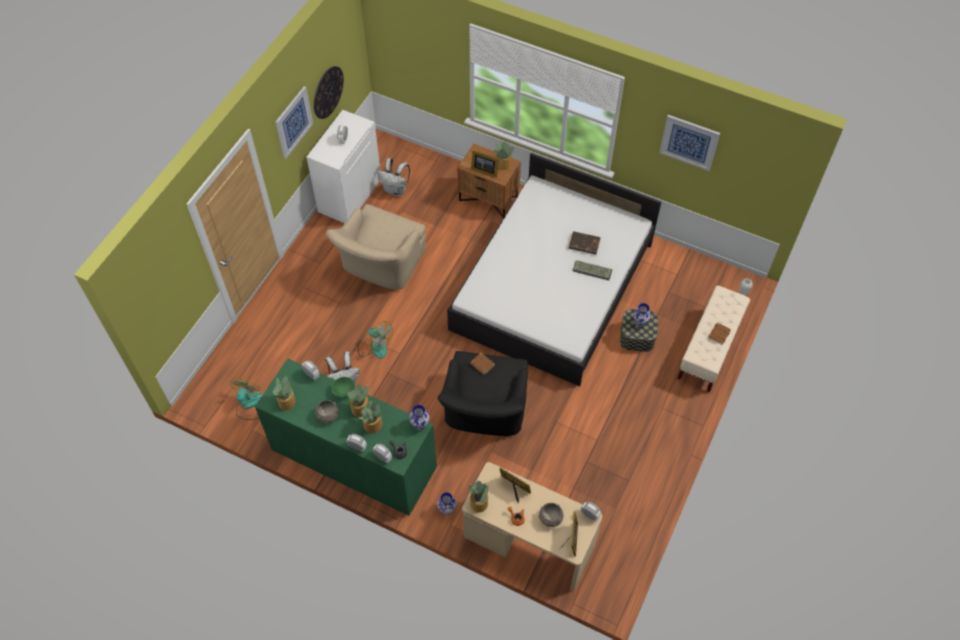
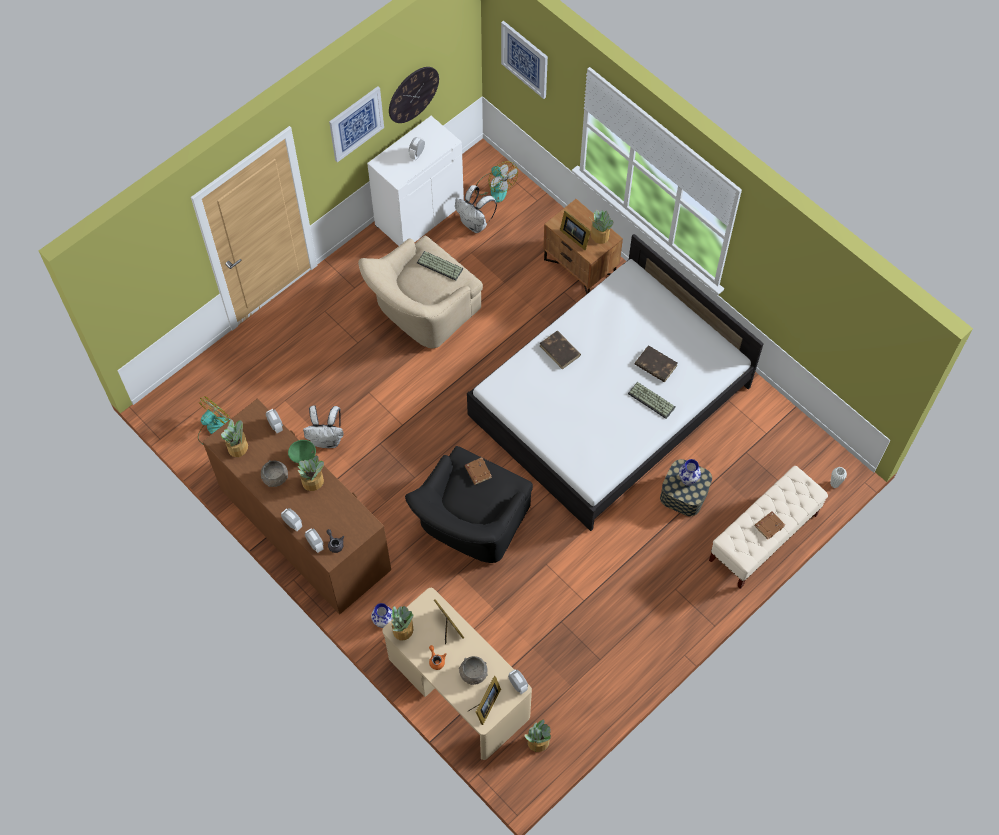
camera: 20 degrees right, 5 degrees up
(353, 458) = (305, 529): green dresser -> brown dresser
(372, 425) = (318, 504): potted plant -> potted plant (537, 742)
(374, 346) = (377, 406): fan -> fan (495, 187)
(387, 222) = (439, 266): none -> keyboard
(420, 424) = (369, 521): vase -> none
(507, 255) = (560, 351): none -> brown book
(689, 142) = (802, 288): picture -> picture (525, 59)

